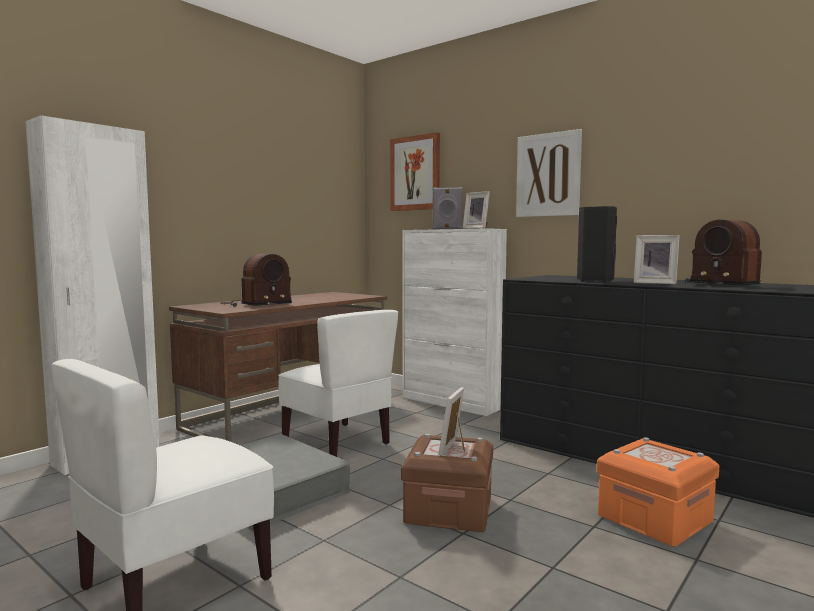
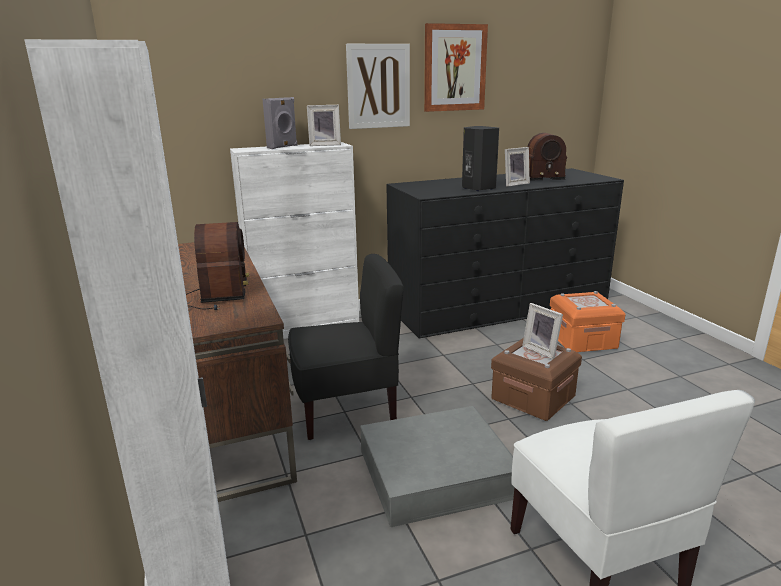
camera: 60 degrees left, 15 degrees up
(337, 442) = (346, 409): white chair -> black chair
(415, 173) = (205, 74): picture -> picture (454, 68)

